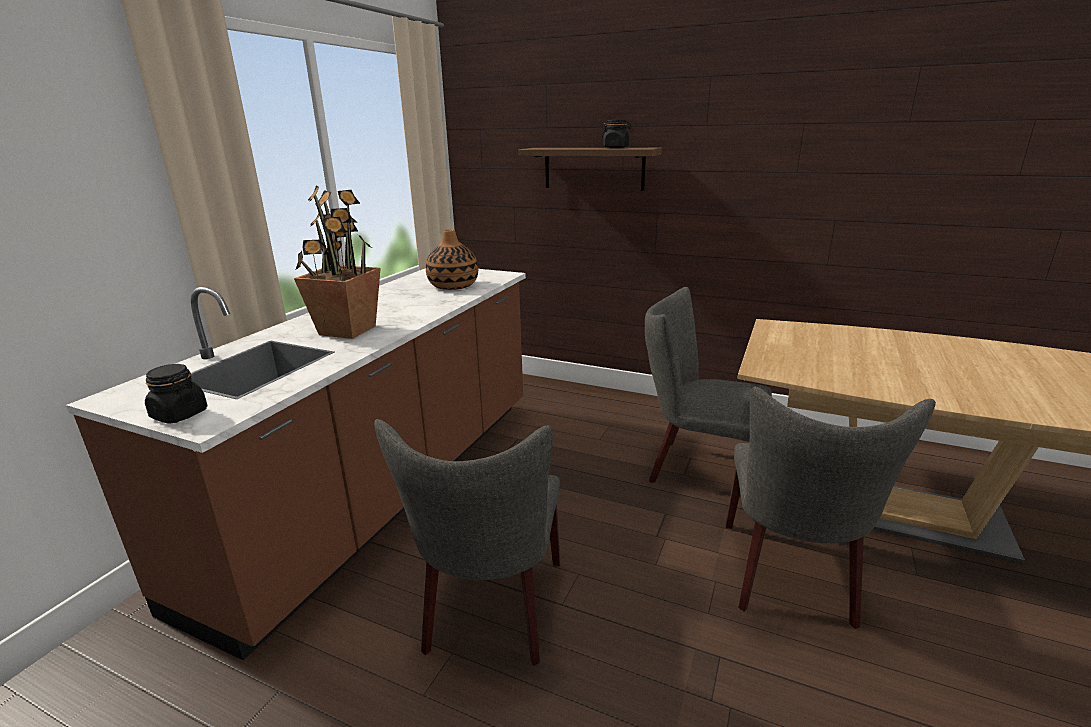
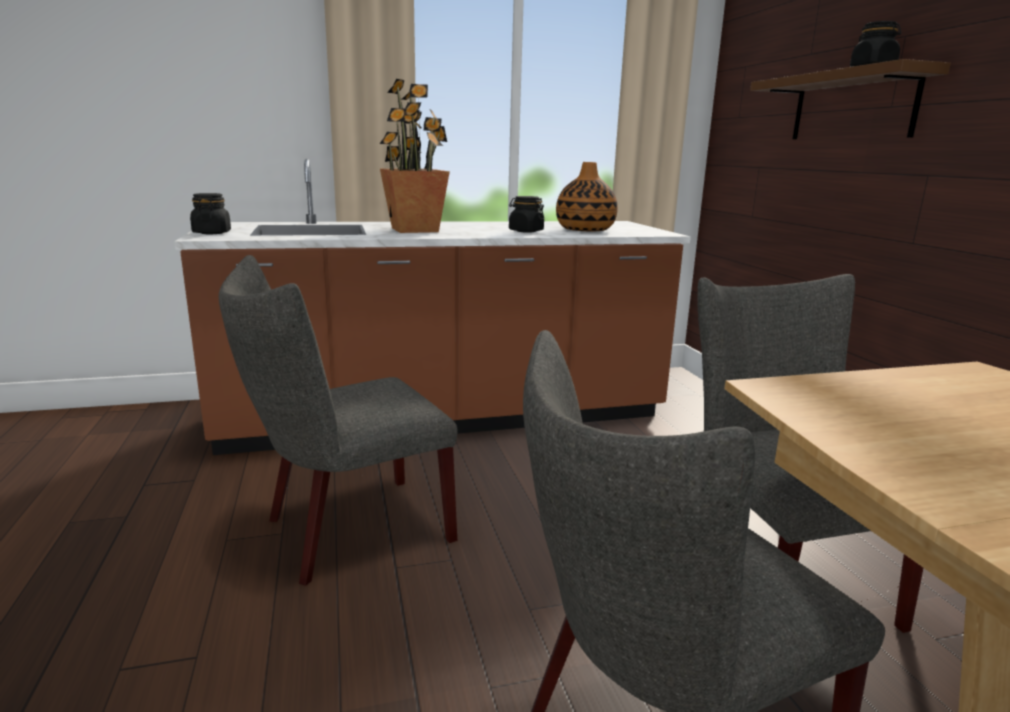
camera: 50 degrees right, 5 degrees down
(426, 301) = (525, 231): none -> black jar

